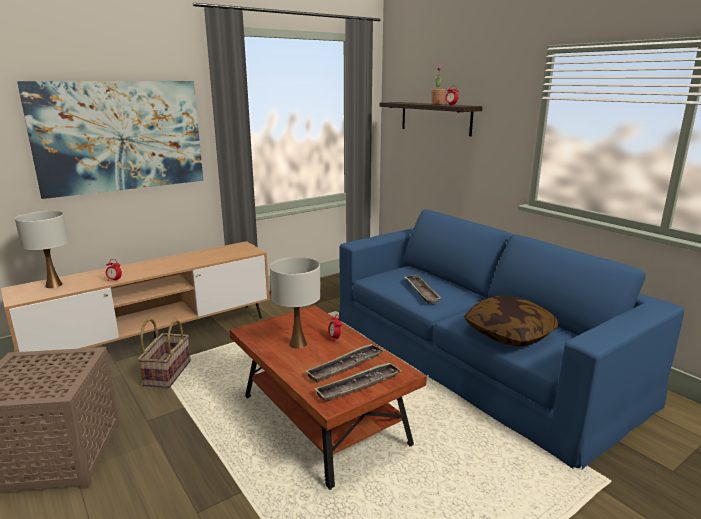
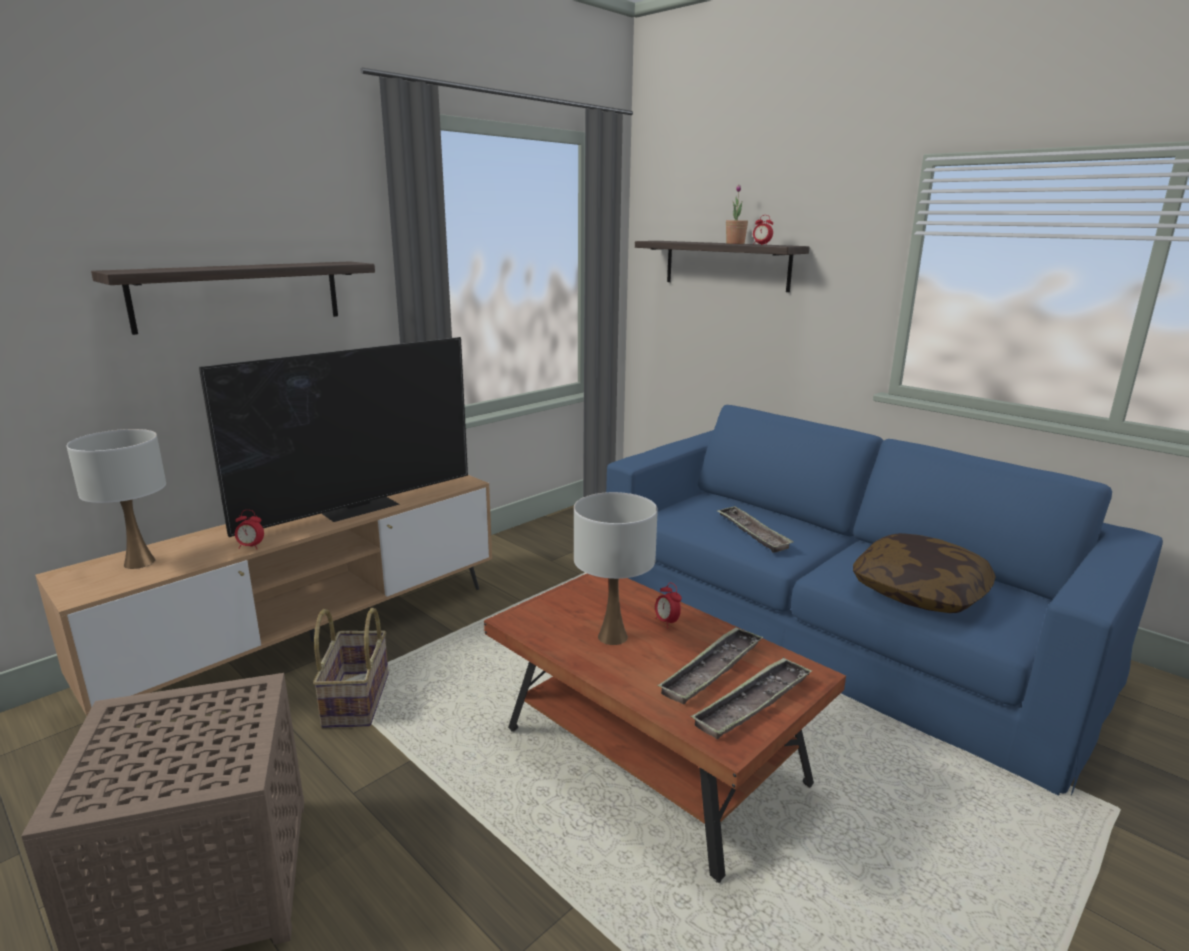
camera: 10 degrees left, 0 degrees up
(120, 136) = (239, 295): picture -> shelf
(184, 262) = (360, 506): none -> television

